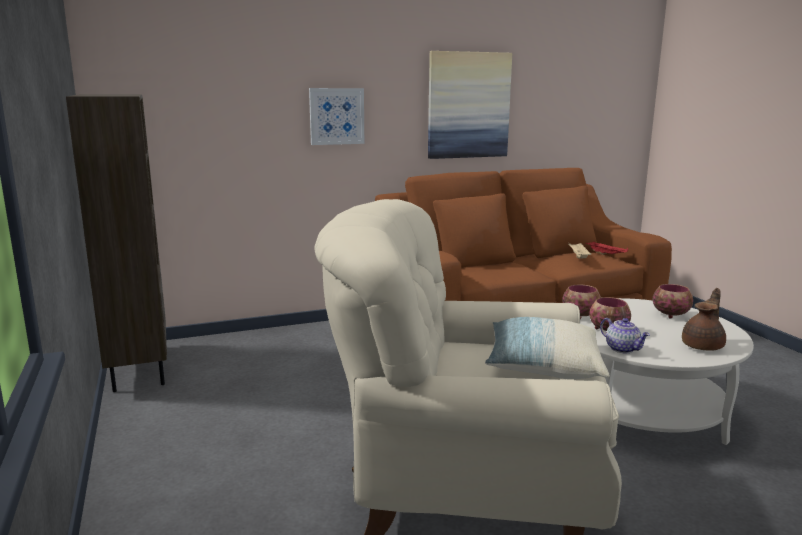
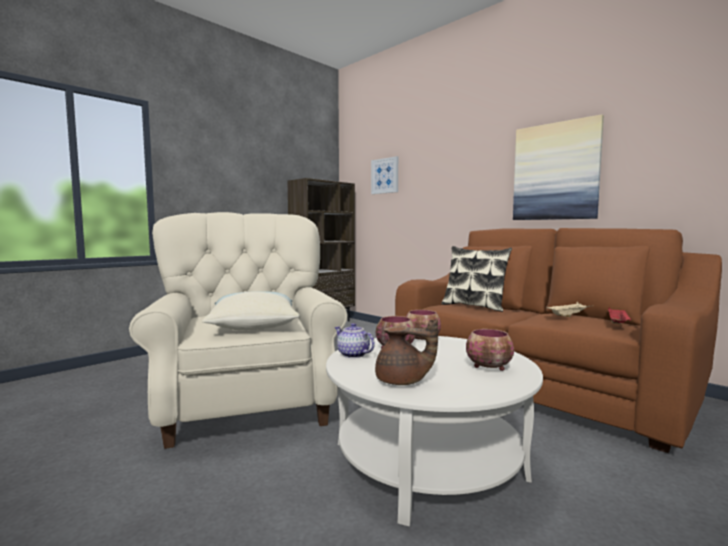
camera: 65 degrees right, 10 degrees down
(336, 116) = (448, 189): picture -> picture (385, 176)
(483, 268) = (474, 306): none -> pillow
(623, 349) = (352, 355): teapot -> teapot turned 105 degrees clockwise

